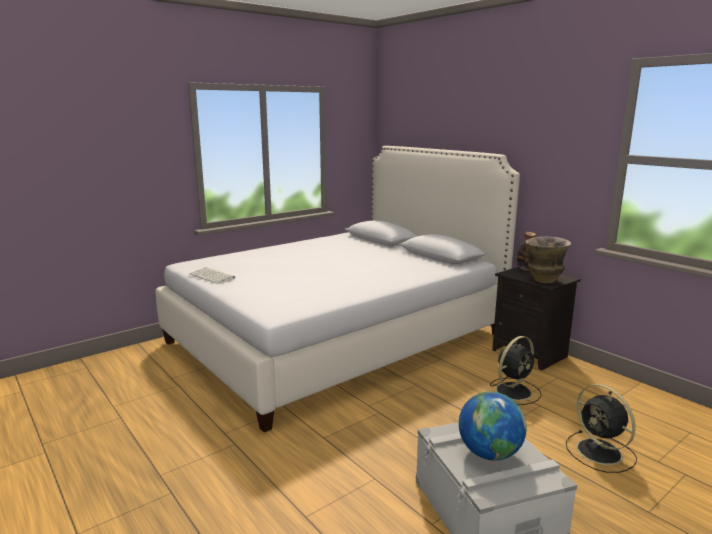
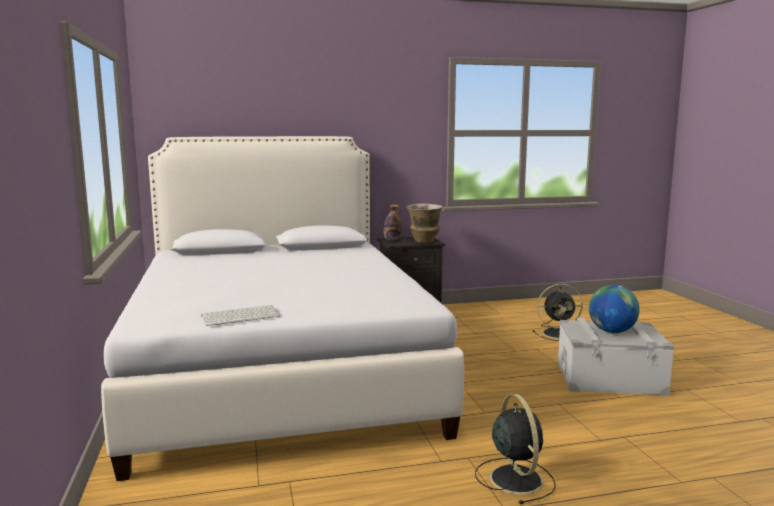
camera: 65 degrees left, 5 degrees down
(514, 391) = (464, 333): black fan -> black fan (515, 478)

